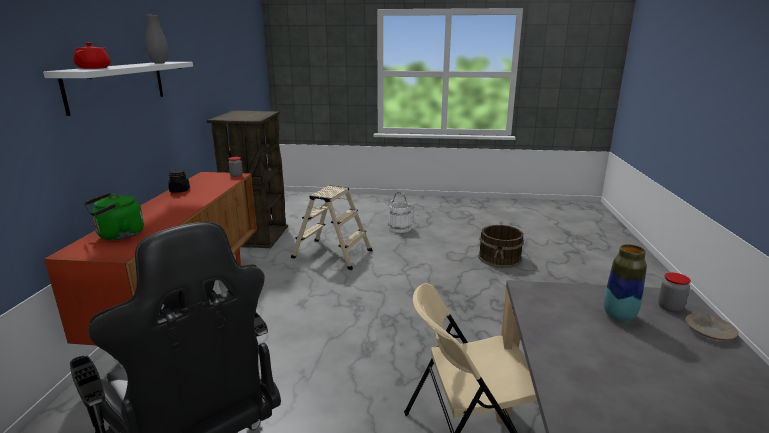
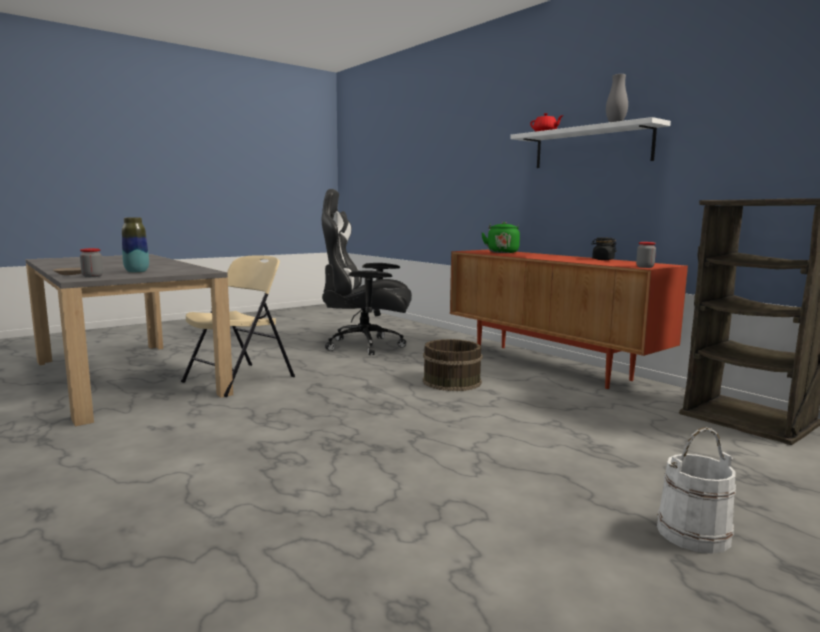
camera: 135 degrees right, 10 degrees down
(332, 254) = (608, 435): beige step ladder -> none
(500, 258) = (374, 550): brown bucket -> brown bucket (451, 382)

